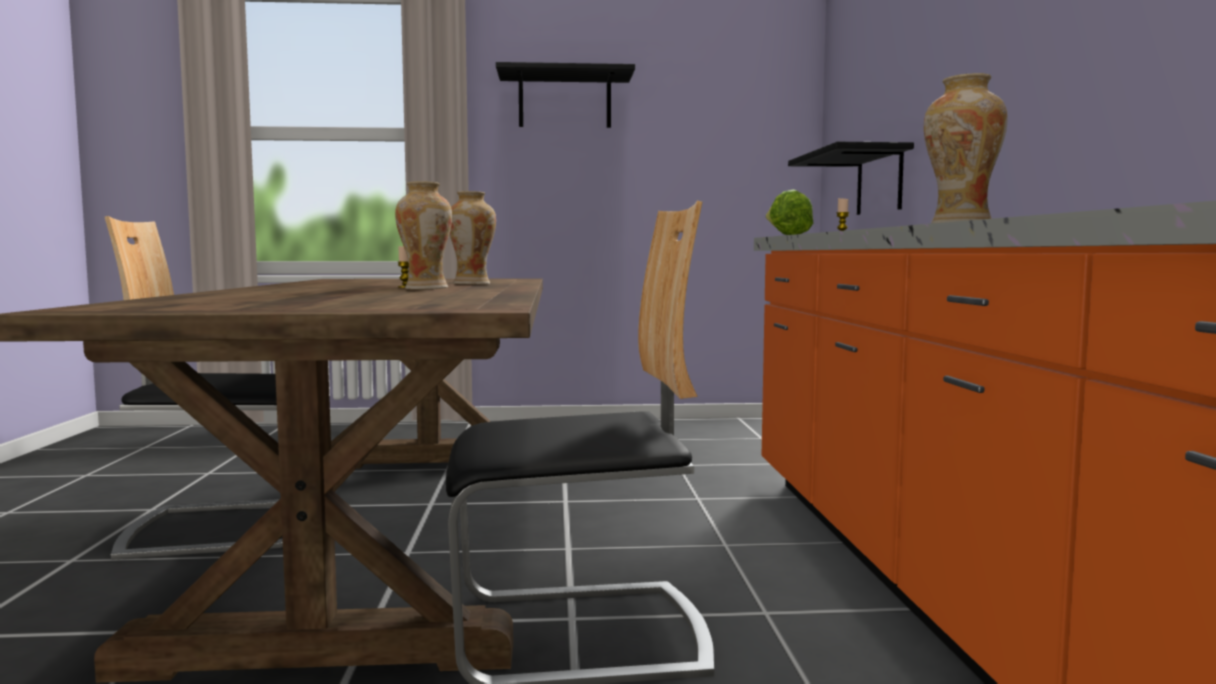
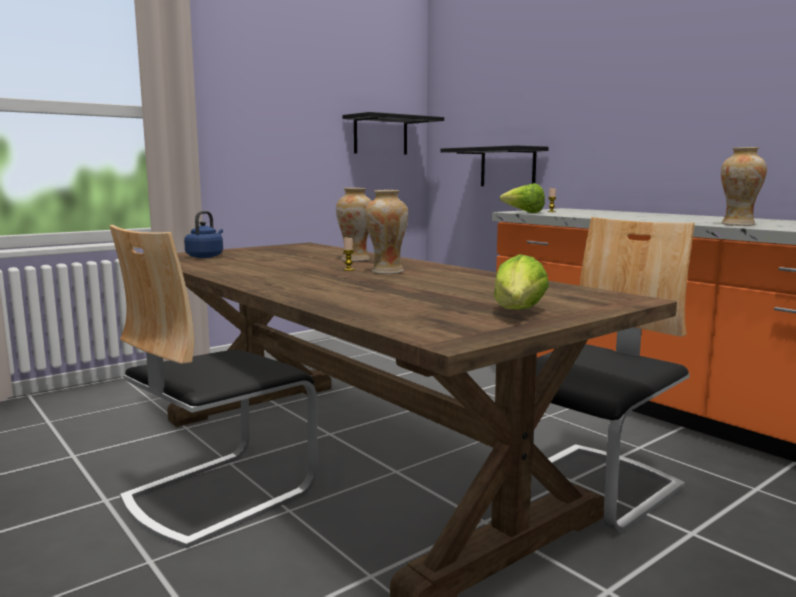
camera: 35 degrees left, 5 degrees up
(273, 306) = (518, 313): none -> lettuce
(368, 280) = (206, 256): none -> blue kettle
(565, 102) = (265, 90): black shelf -> black shelf (380, 135)

